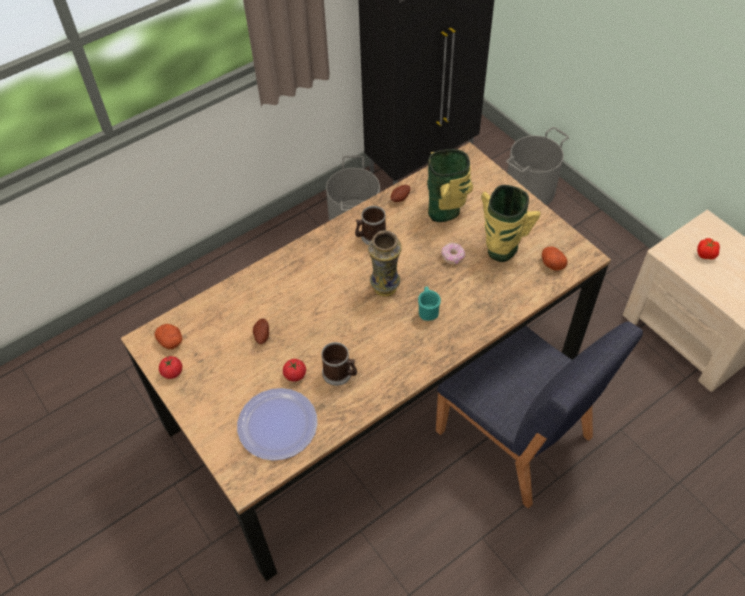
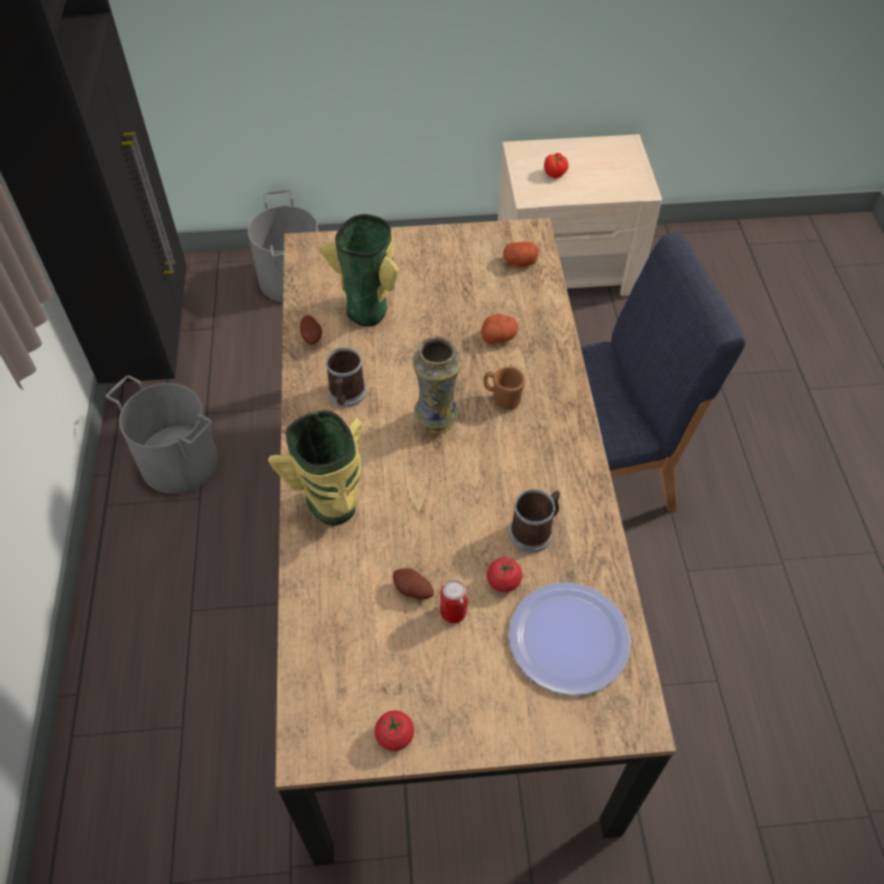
camera: 60 degrees left, 0 degrees up
(171, 341) = (337, 713): potato -> potato (499, 336)
(260, 361) = (453, 612): none -> can
(427, 310) = (502, 398): turquoise mug -> brown mug
(453, 257) = (443, 336): donut -> none
(500, 250) = (467, 292): vase -> vase (333, 506)

